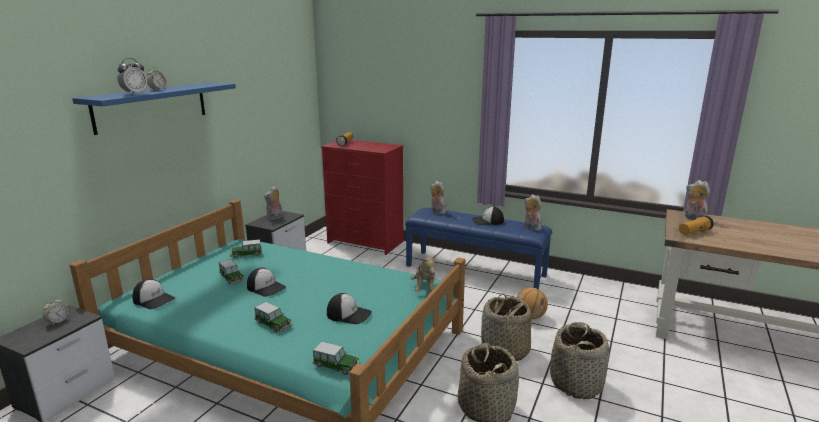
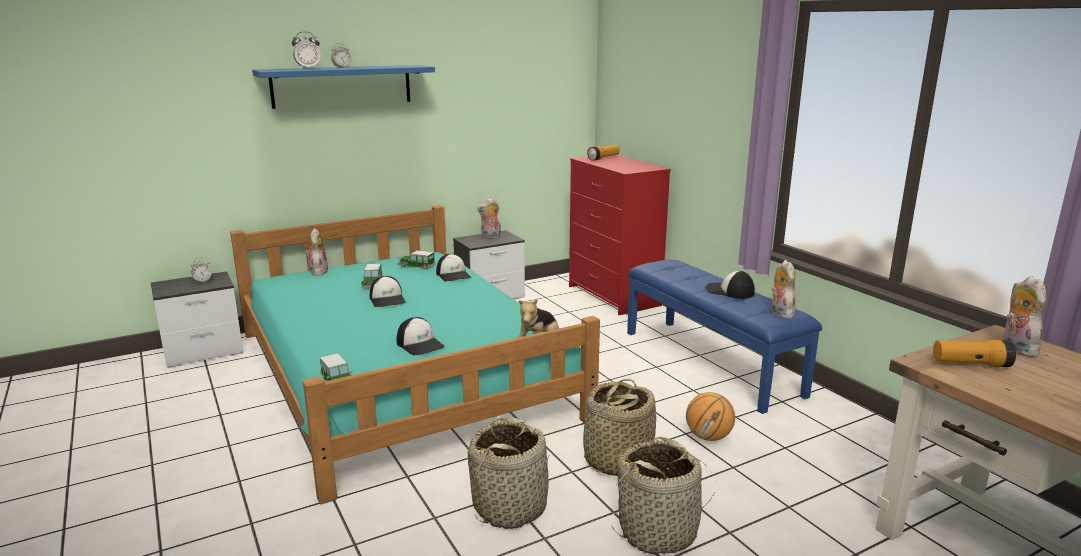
camera: 35 degrees right, 0 degrees up
(154, 299) = (290, 285): cap -> cap (453, 275)
(273, 324) = (345, 332): toy car -> none
(437, 212) = (678, 267): plush toy -> plush toy (318, 271)

